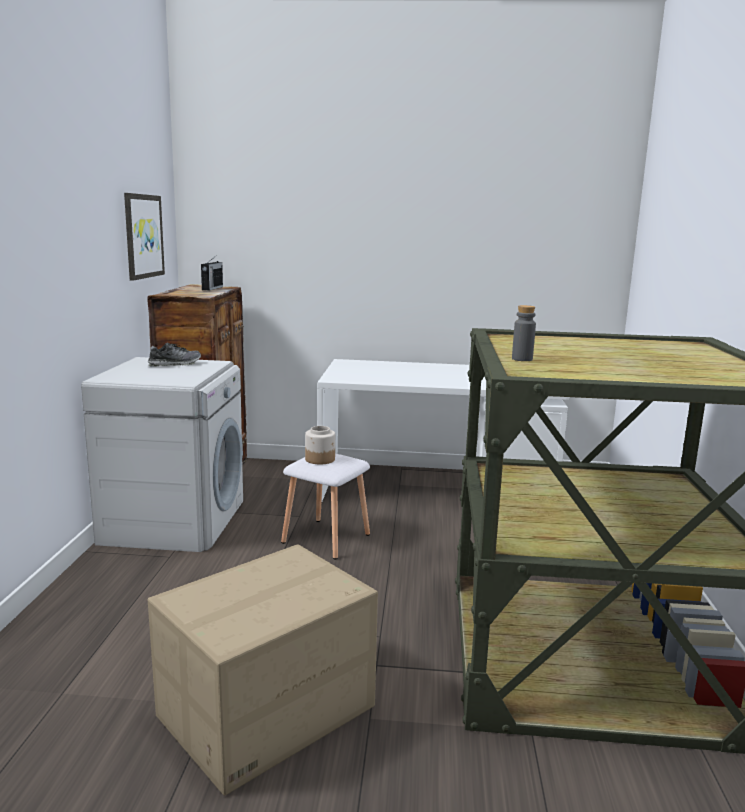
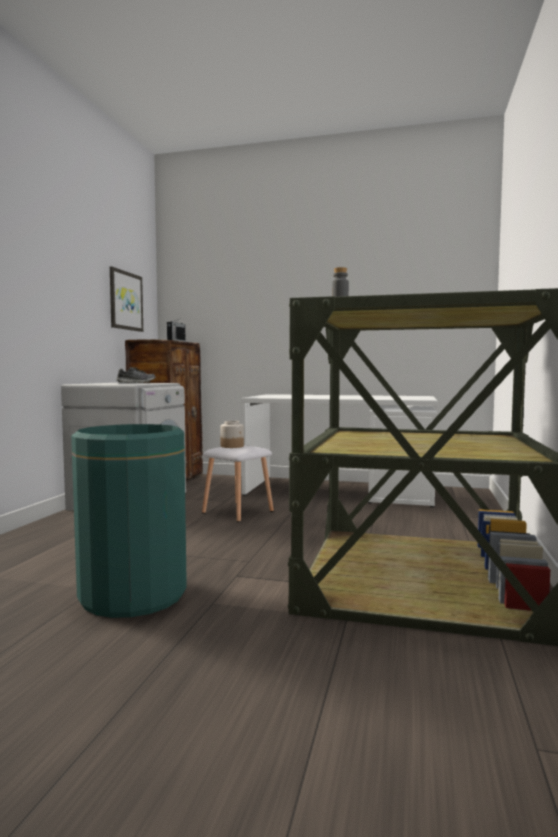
camera: 10 degrees right, 10 degrees down
(267, 712) = (133, 595): cardboard box -> green trash can

